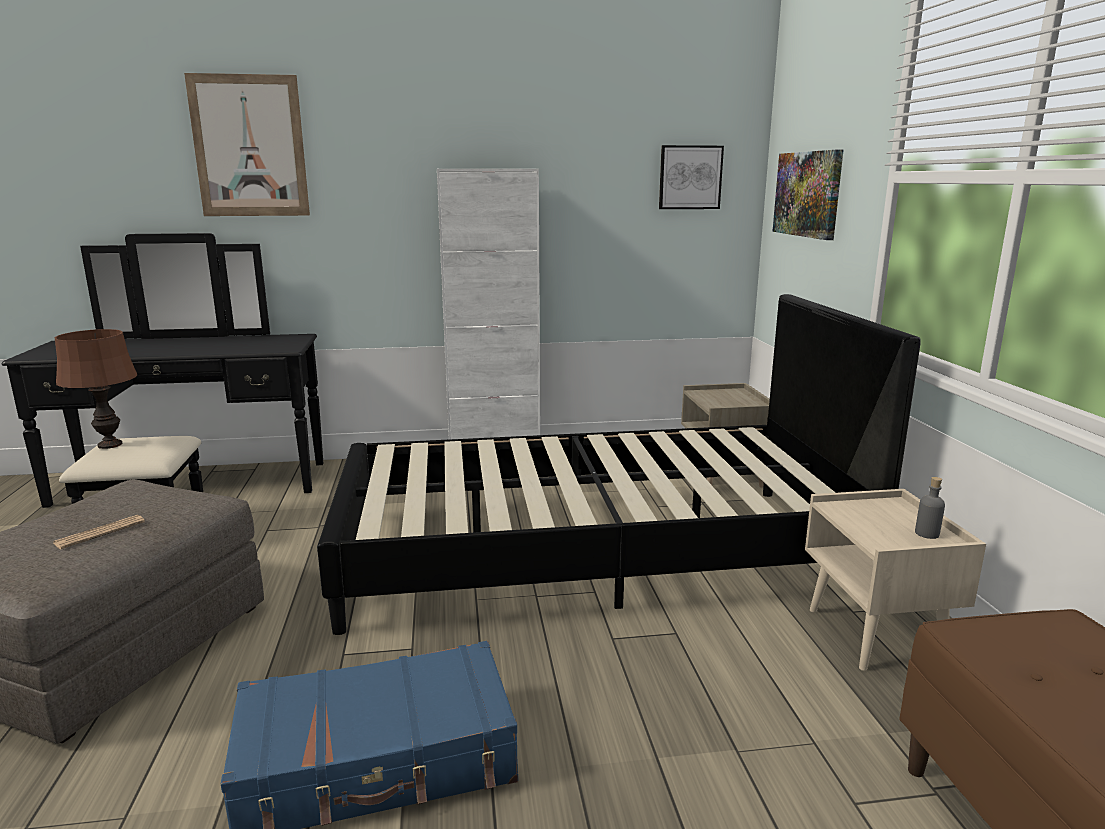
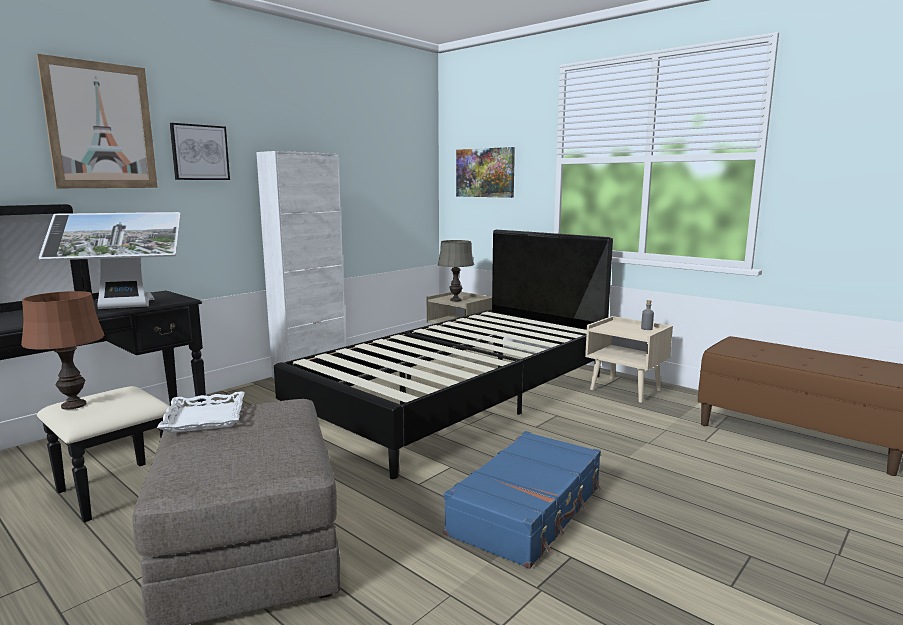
camera: 40 degrees left, 5 degrees down
(100, 533) = (265, 435): newspaper -> none
(118, 493) = (204, 418): none -> white tray
(225, 349) = (124, 307): none -> monitor
(690, 177) = (403, 163): picture -> picture (199, 152)
(718, 399) = (455, 300): none -> grey table lamp

